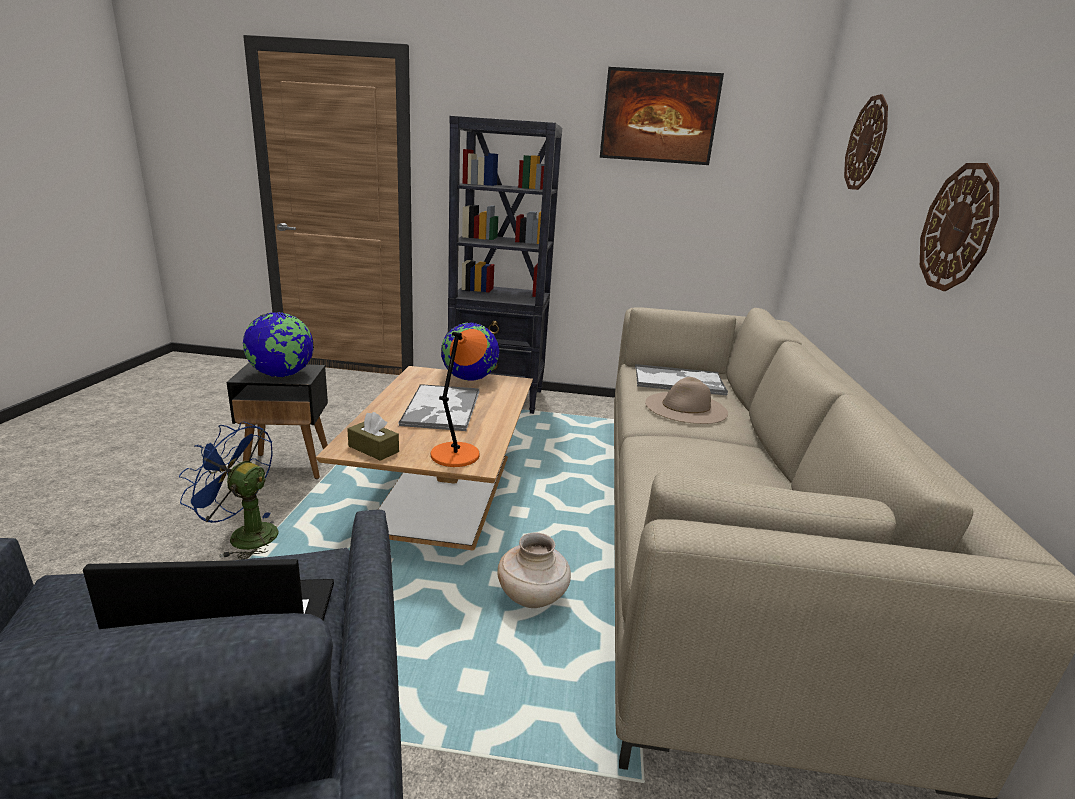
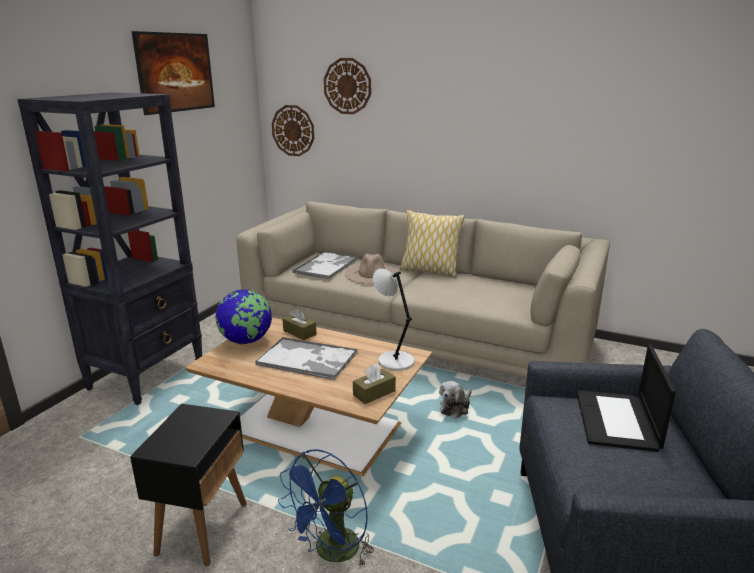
camera: 70 degrees left, 0 degrees up
(282, 375) = (199, 429): globe -> none
(456, 454) = (394, 360): orange table lamp -> grey table lamp
(502, 398) = (299, 332): none -> brown tissue box
(532, 597) = (455, 407): beige vase -> plush toy
(756, 448) = (429, 271): none -> pillow
(958, 228) = (468, 131): wall clock -> wall clock (293, 130)

